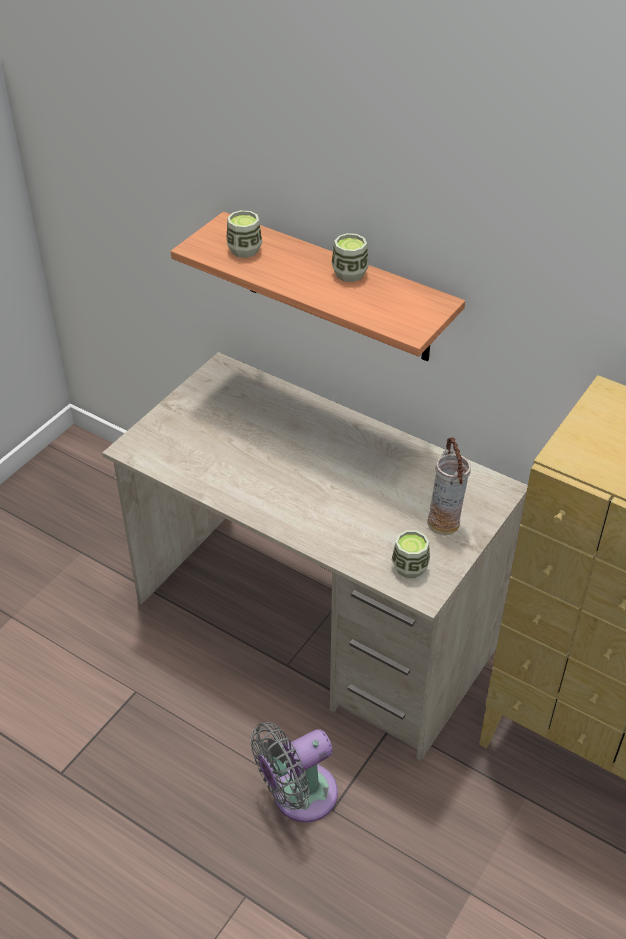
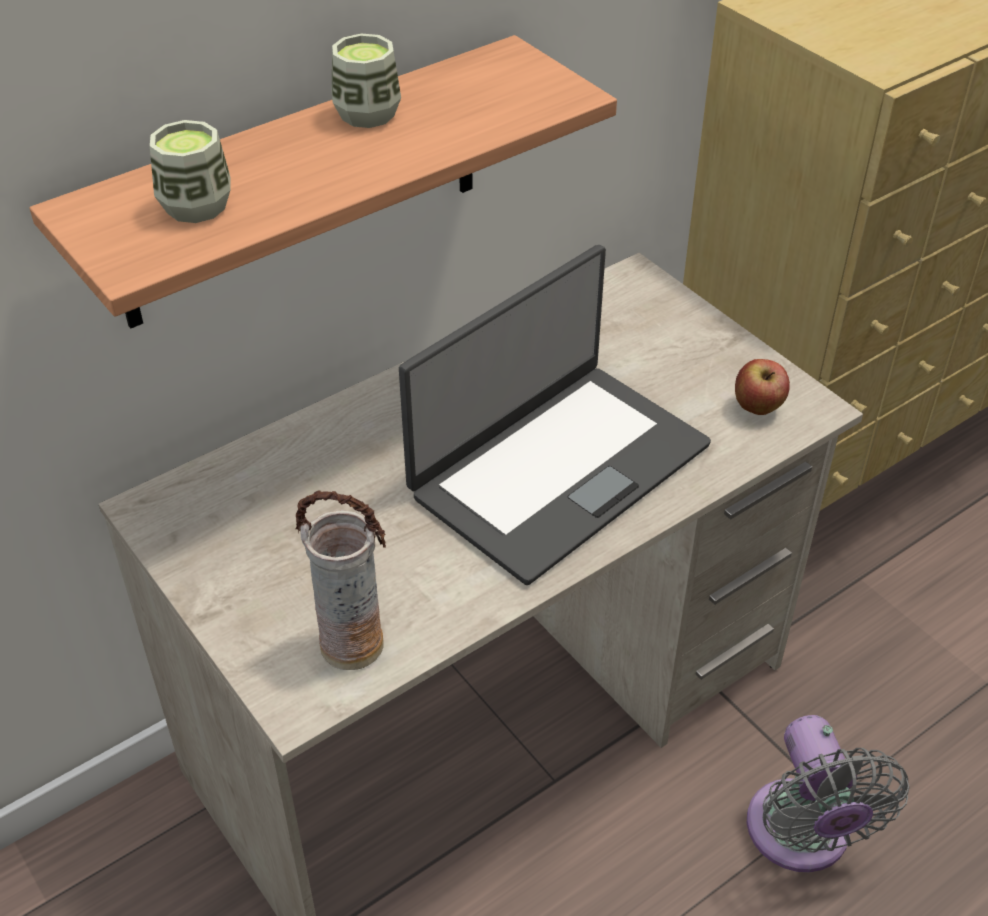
camera: 70 degrees left, 0 degrees up
(315, 494) = (557, 468): none -> laptop
(409, 567) = (757, 408): cup -> apple
(445, 523) = (681, 349): vase -> vase (352, 643)

